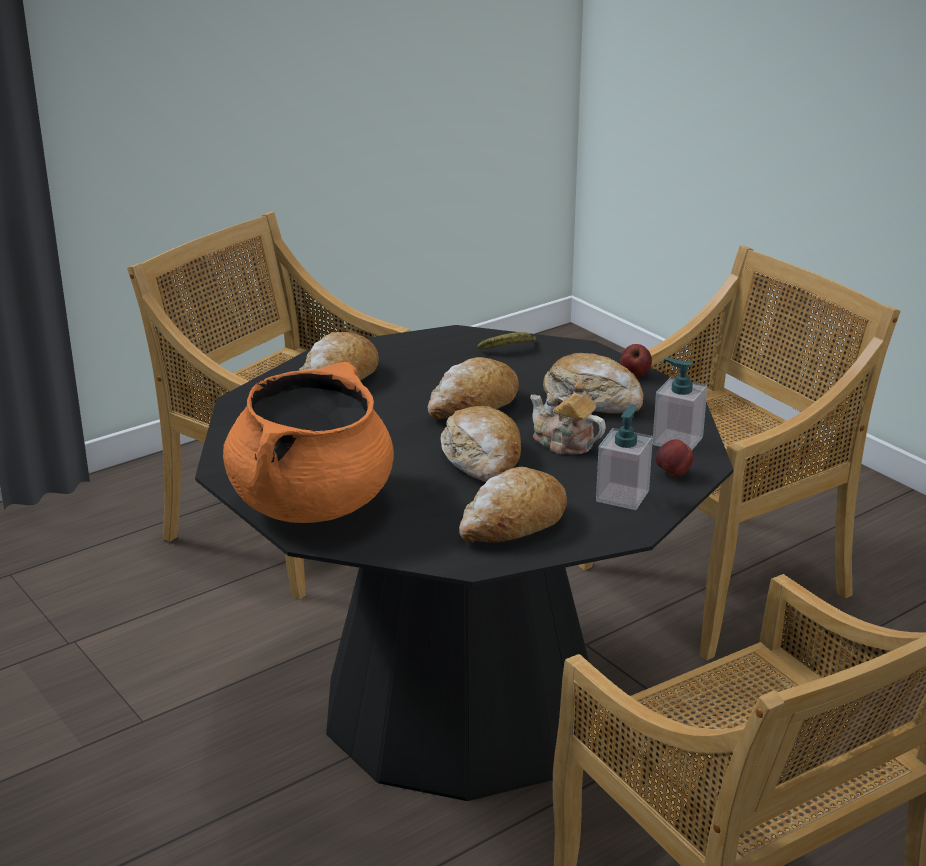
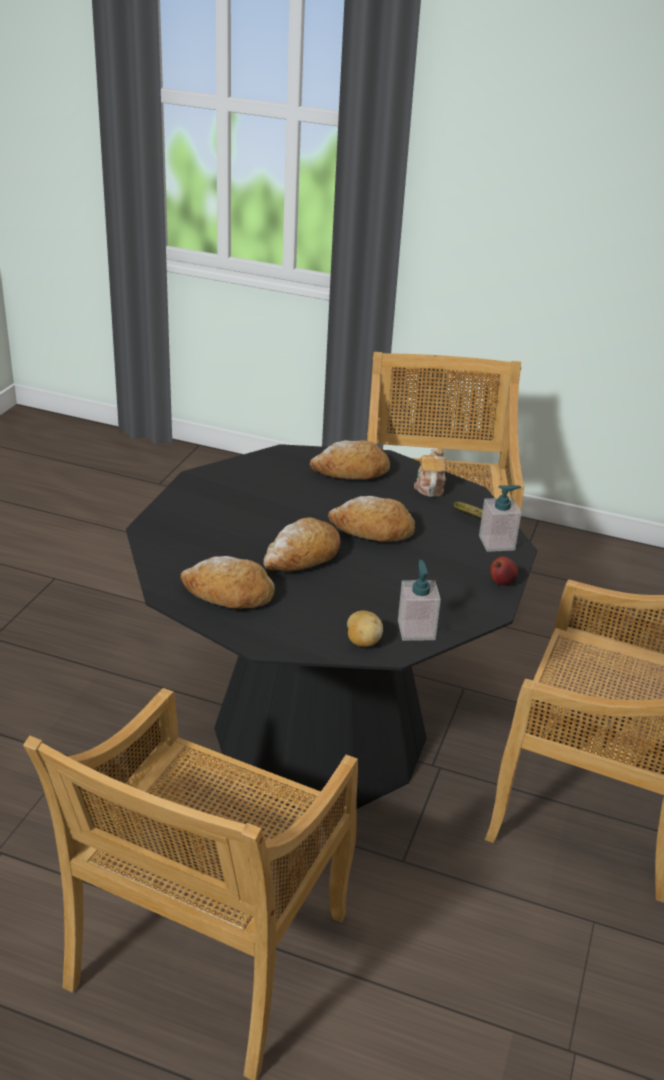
camera: 55 degrees right, 5 degrees up
(312, 504) = (185, 517): orange cooking pot -> none
(564, 443) = (358, 582): teapot -> teapot (429, 486)
(593, 399) = (439, 575): bread -> none
(622, 496) = (308, 628): soap dispenser -> soap dispenser (497, 543)
(673, 474) = (362, 641): apple -> potato

